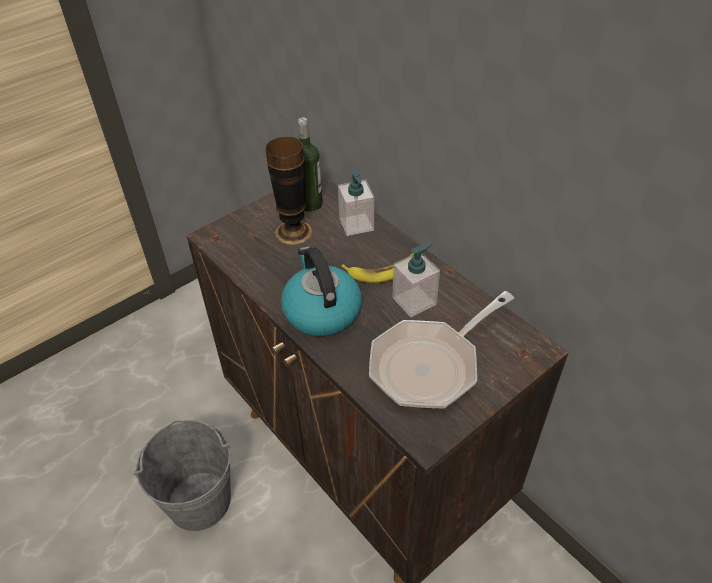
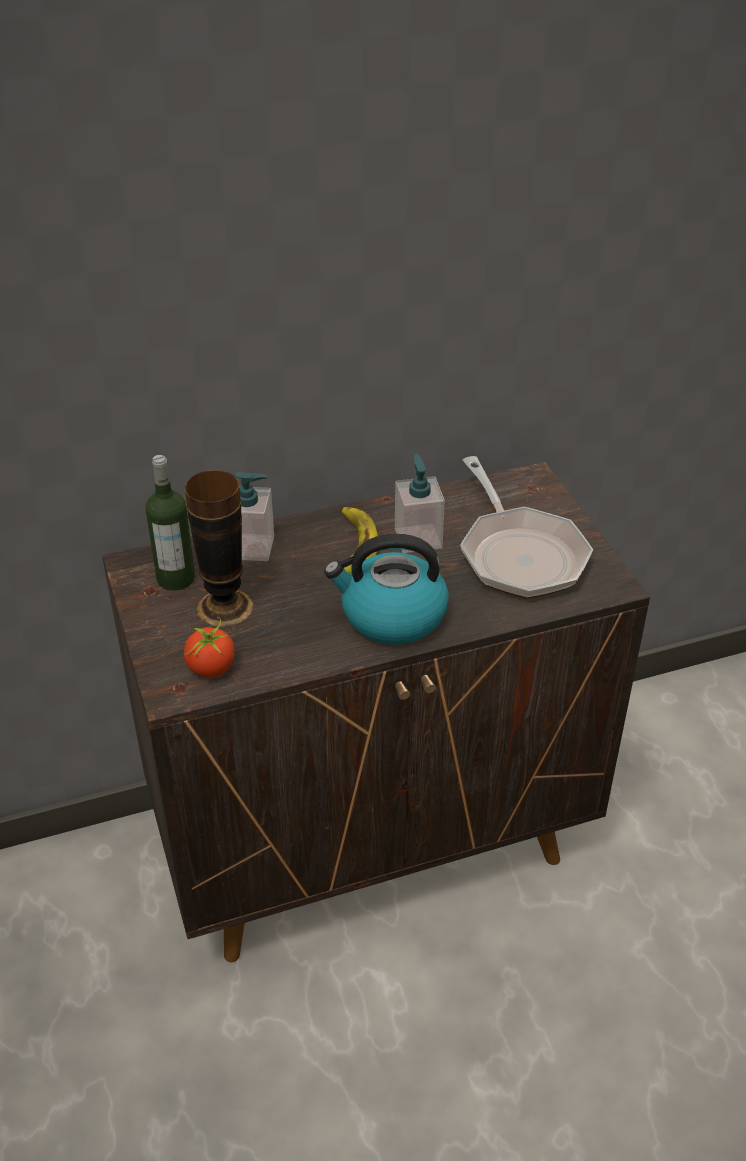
camera: 70 degrees left, 5 degrees down
(199, 500) = (347, 1070): grey bucket -> none
(237, 244) = (211, 667): none -> tomato

